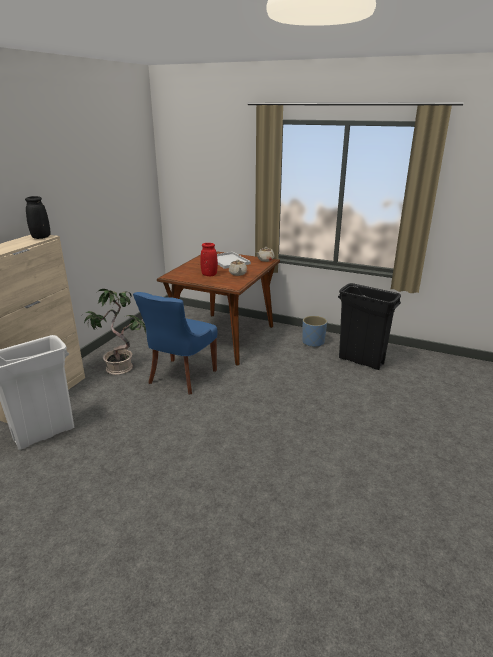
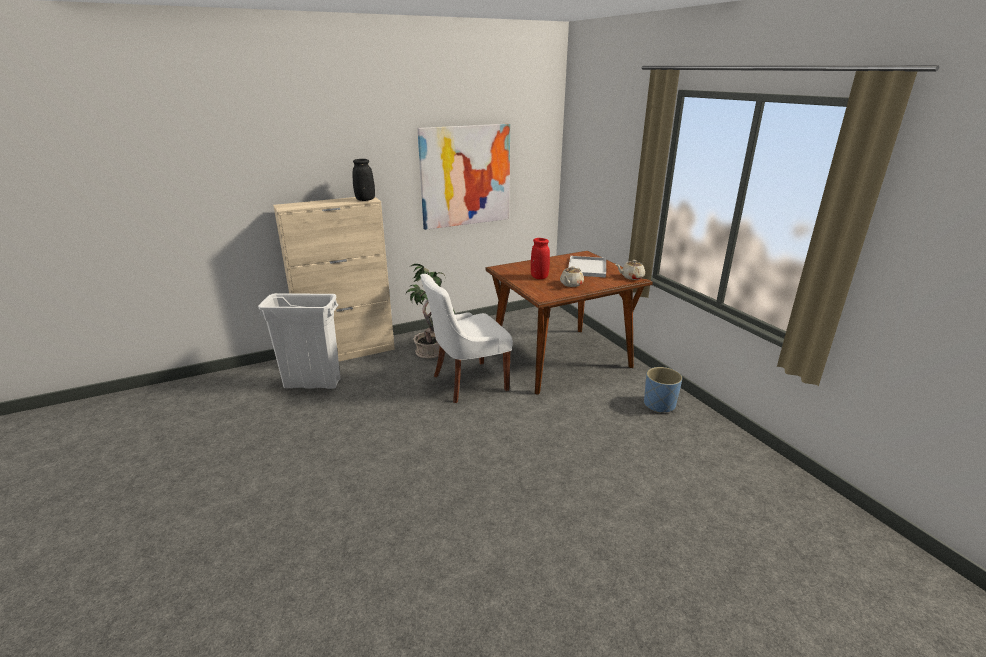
camera: 40 degrees right, 0 degrees up
(101, 204) = (465, 176): none -> picture
(181, 377) = (467, 382): blue chair -> white chair
(361, 361) = (694, 454): black trash can -> none

